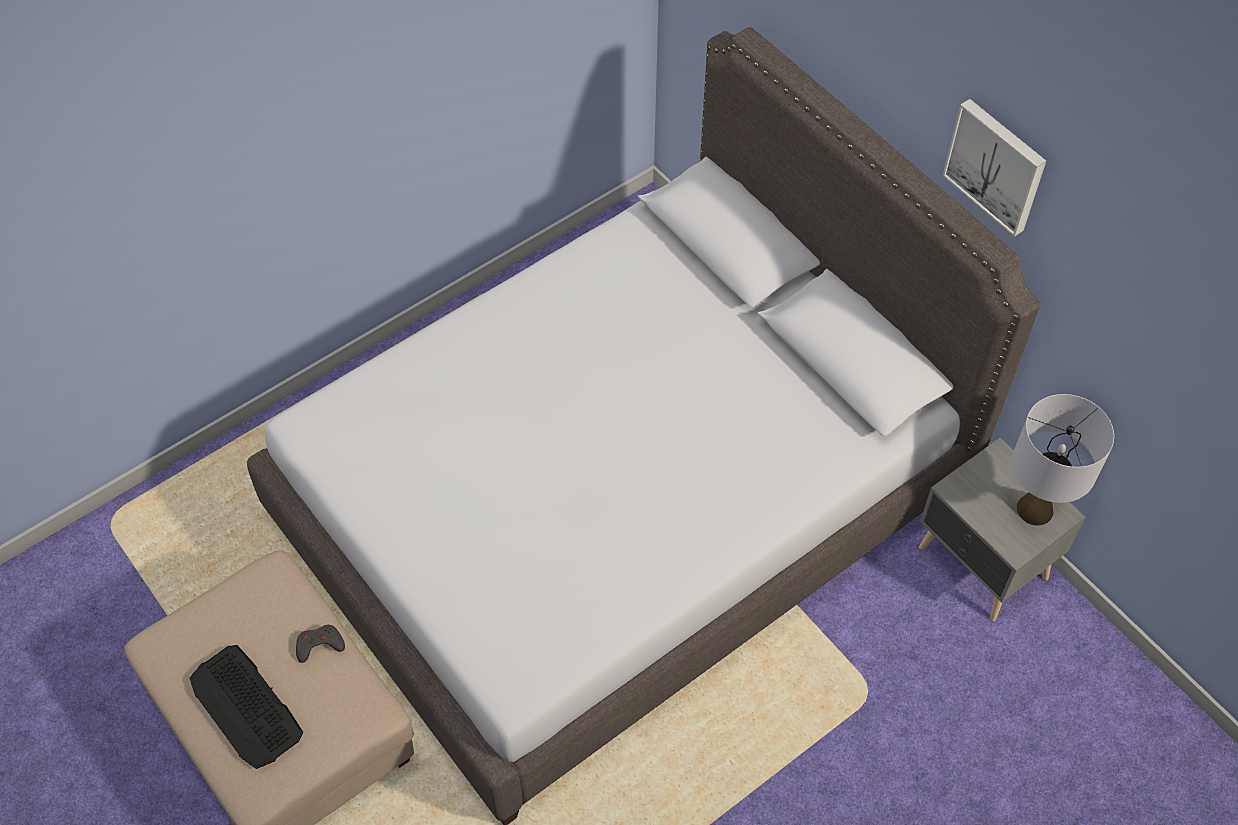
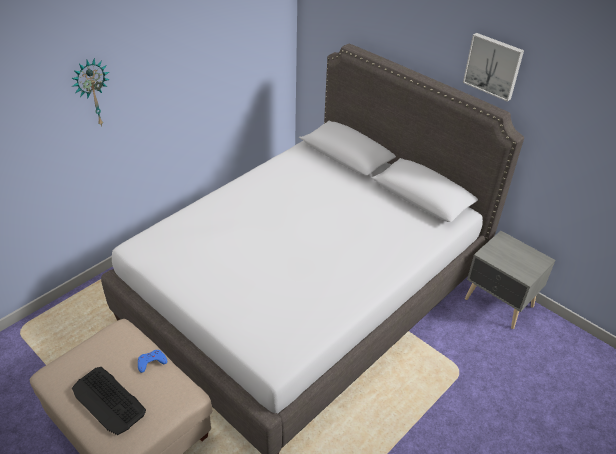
camera: 10 degrees left, 15 degrees down
(236, 146) = (92, 93): none -> wall clock
(319, 645) = (151, 362): grey game controller -> blue game controller
(1035, 509) = (529, 258): grey table lamp -> none

